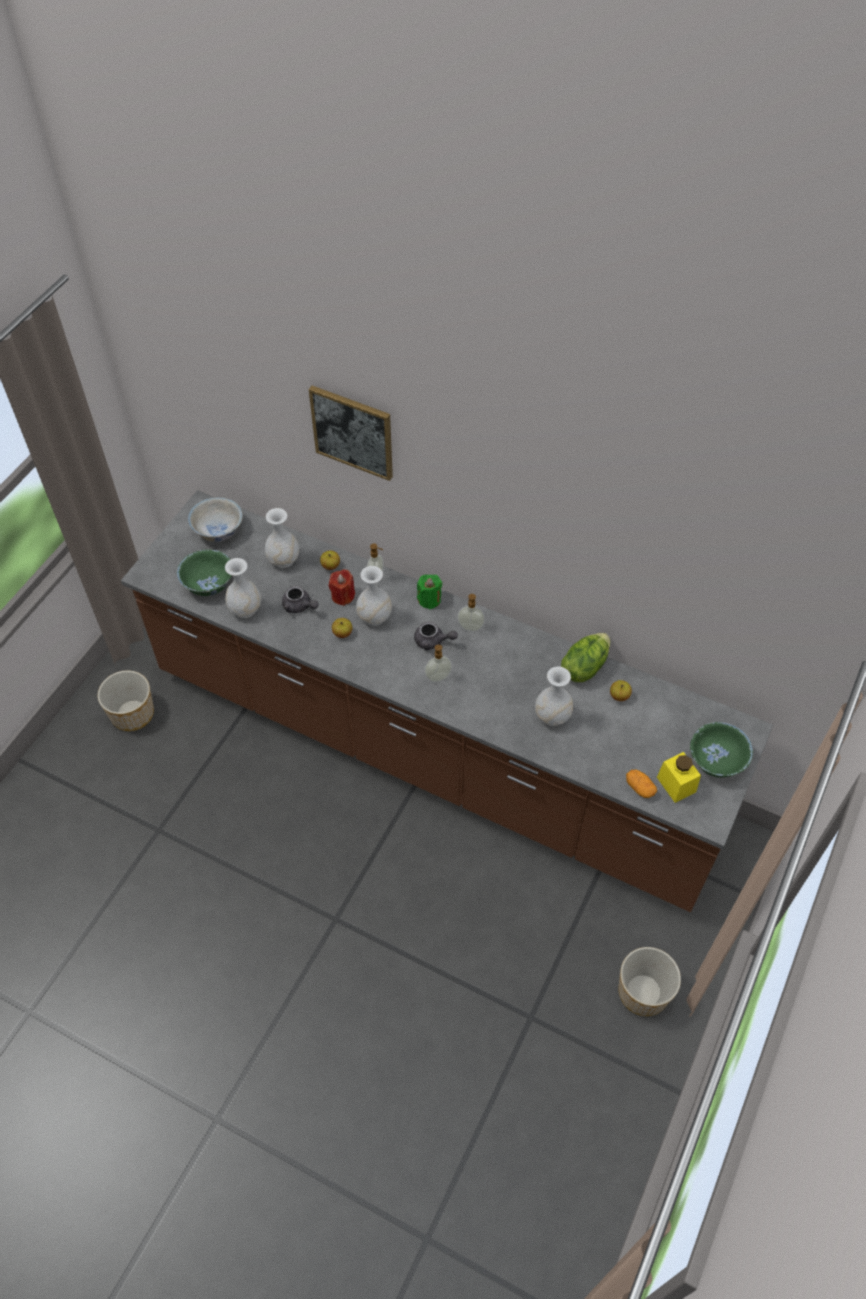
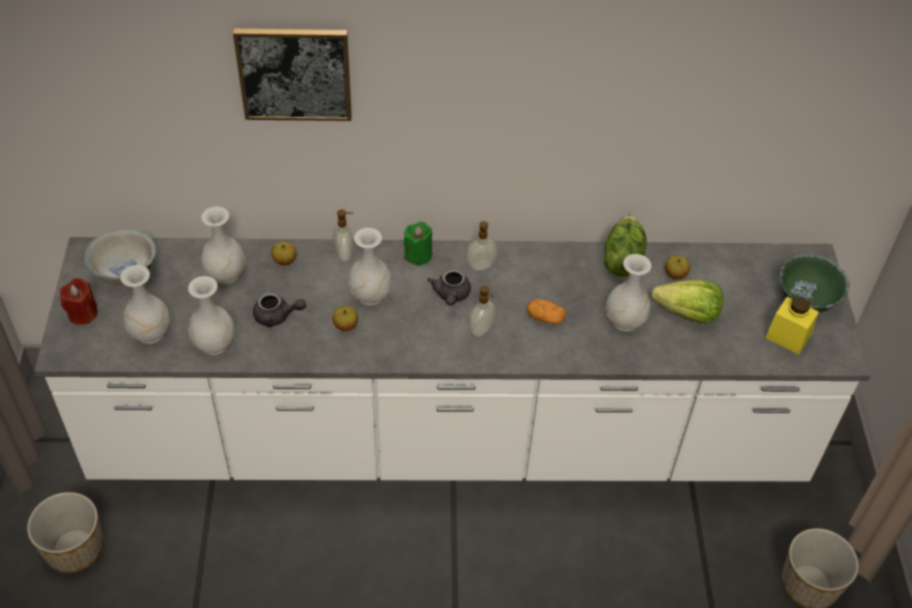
camera: 30 degrees left, 5 degrees down
(208, 584) = (150, 333): green bowl -> white vase
(343, 596) = (320, 287): red candle -> red candle (82, 313)
(433, 641) = (451, 295): grey teapot -> grey teapot turned 105 degrees clockwise
(433, 750) = (450, 438): brown counter -> white counter
(606, 732) = (687, 314): none -> lettuce
(639, 787) = (756, 354): potato -> potato (545, 318)

